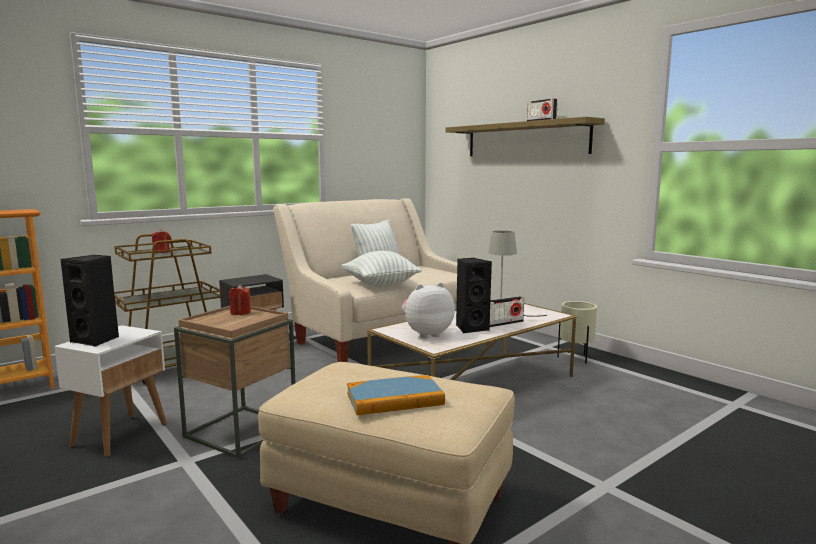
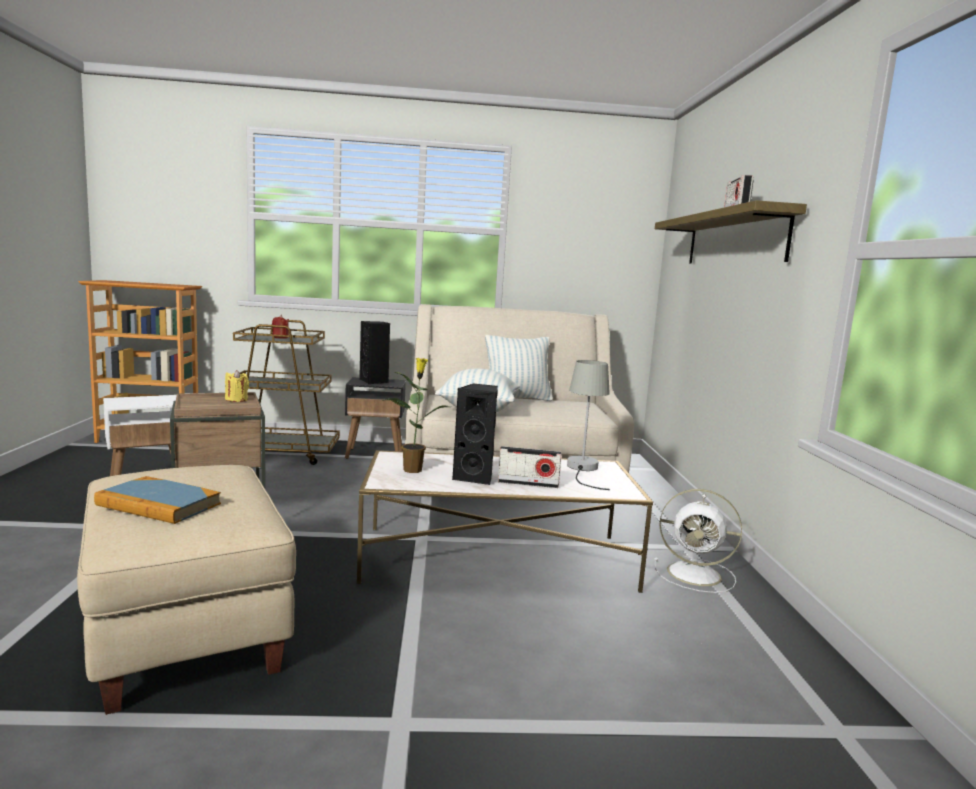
camera: 35 degrees right, 0 degrees up
(96, 340) = (133, 400): black speaker -> black speaker (374, 381)
(240, 312) = (236, 400): red candle -> yellow candle
(426, 334) = (413, 469): plush toy -> potted plant
(576, 358) = (696, 574): beige planter -> white fan

